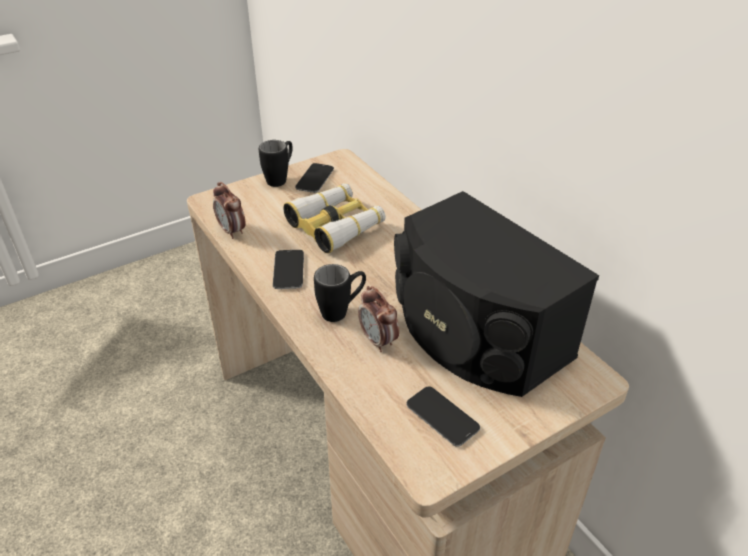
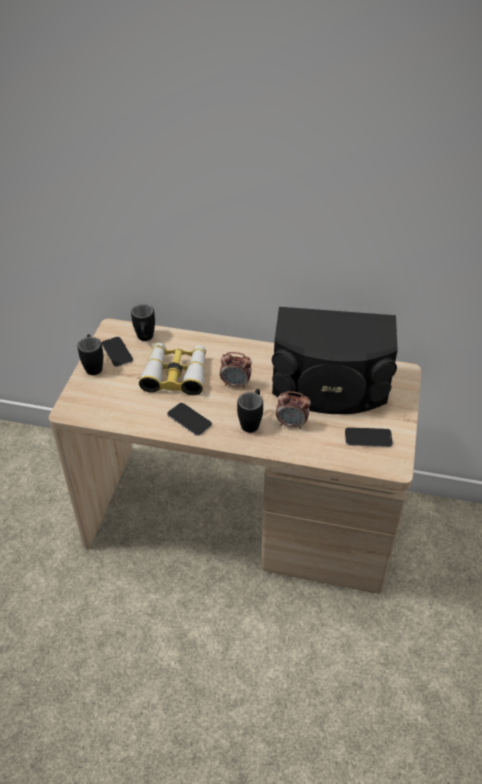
camera: 45 degrees left, 5 degrees up
(232, 231) = (117, 420): alarm clock -> alarm clock (236, 384)
(353, 182) = (145, 339): none -> black mug

